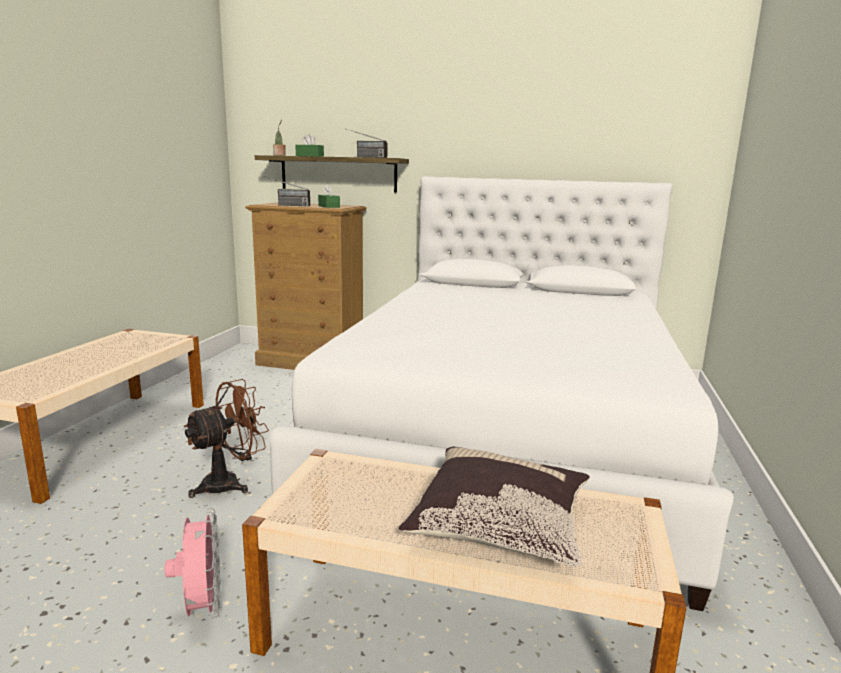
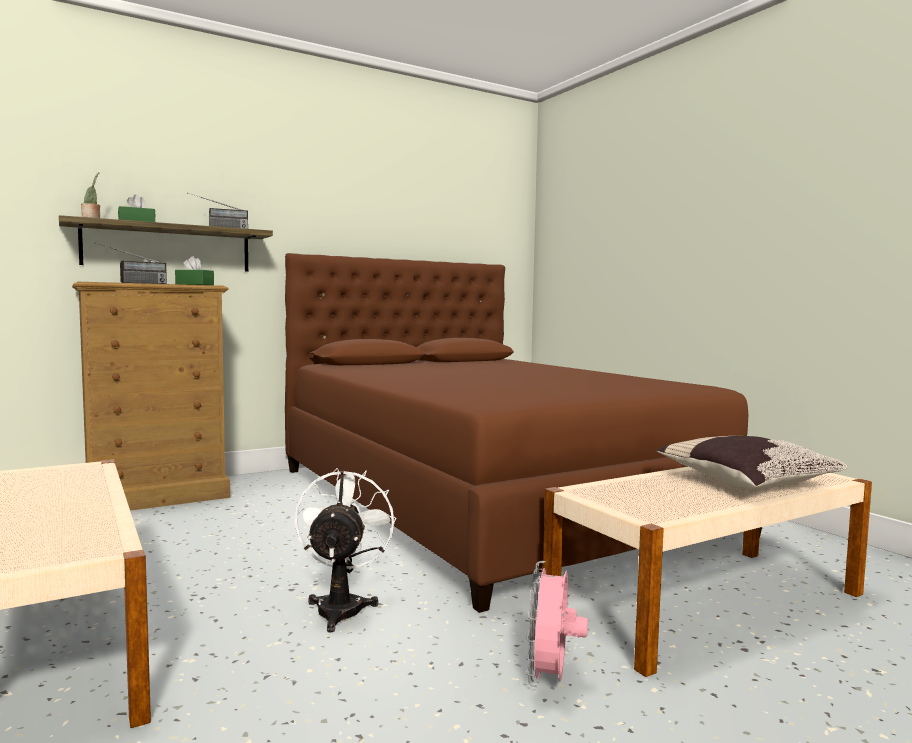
camera: 45 degrees left, 10 degrees down
(202, 607) = (551, 679): pink fan -> pink fan turned 105 degrees counterclockwise
(230, 483) = (342, 606): brown fan -> white fan
(508, 439) = (488, 499): white bed -> brown bed

